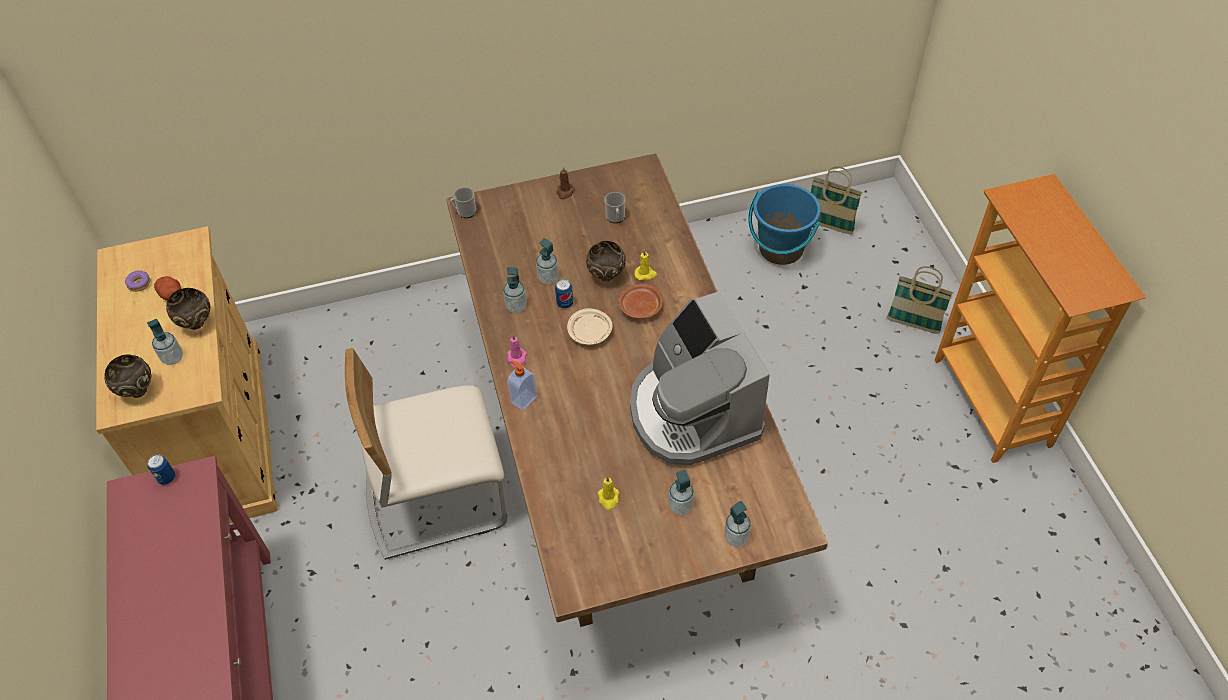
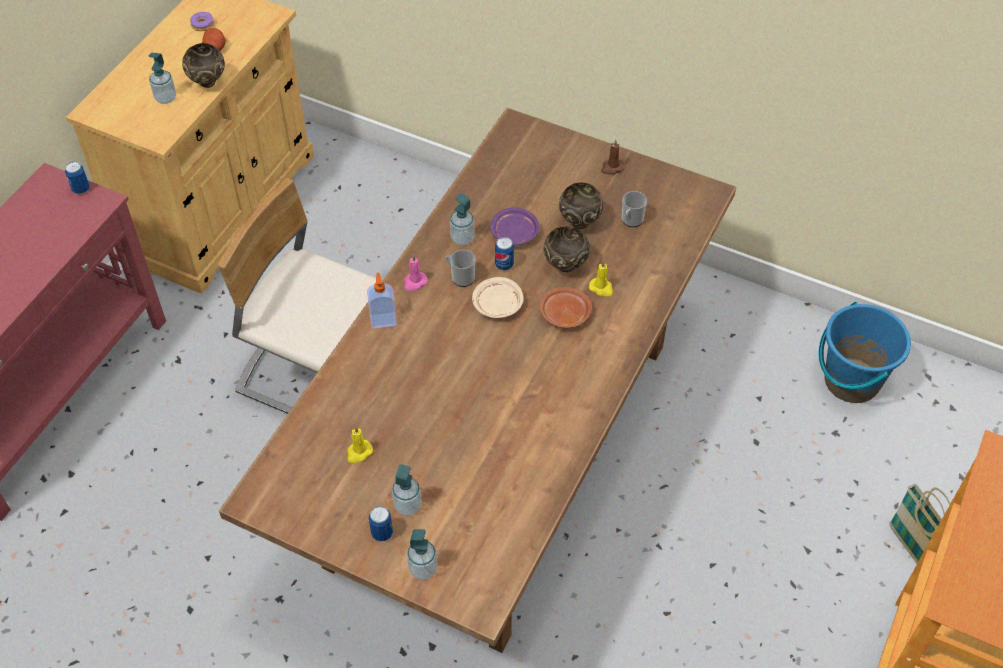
camera: 40 degrees right, 0 degrees up
(137, 391) = (118, 106): brown bowl -> brown bowl (579, 222)
(464, 212) = (508, 129): mug -> mug (460, 277)
(548, 278) = (514, 233): soap dispenser -> purple plate
(684, 537) = (382, 533): none -> can
(692, 412) = (506, 437): coffee machine -> none
(829, 226) = (927, 393): basket -> none

